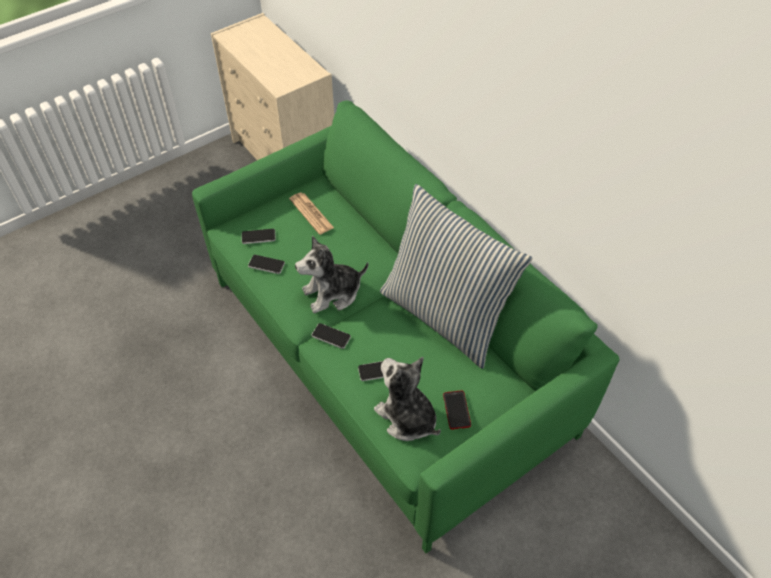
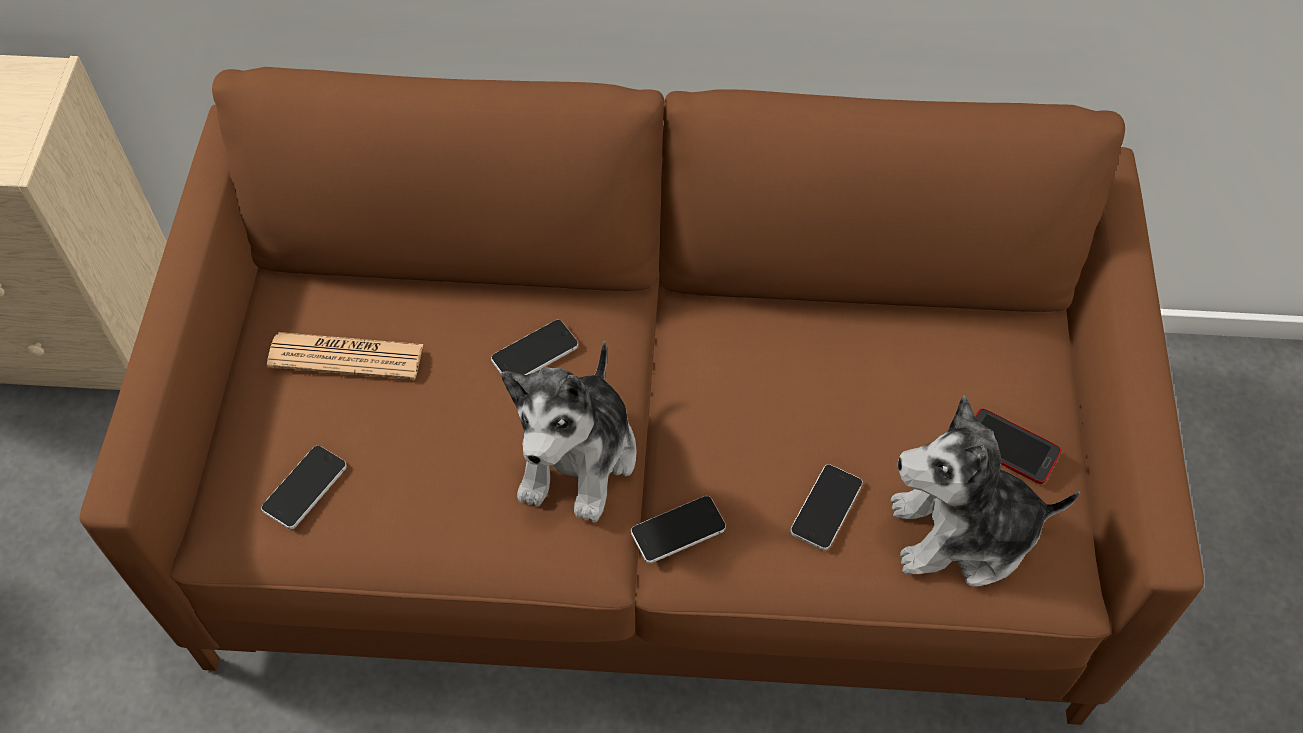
camera: 50 degrees left, 5 degrees up
(266, 264) = (393, 522): phone -> phone (535, 352)
(386, 356) = (652, 500): green sofa -> brown sofa
(445, 315) = (797, 320): pillow -> none

